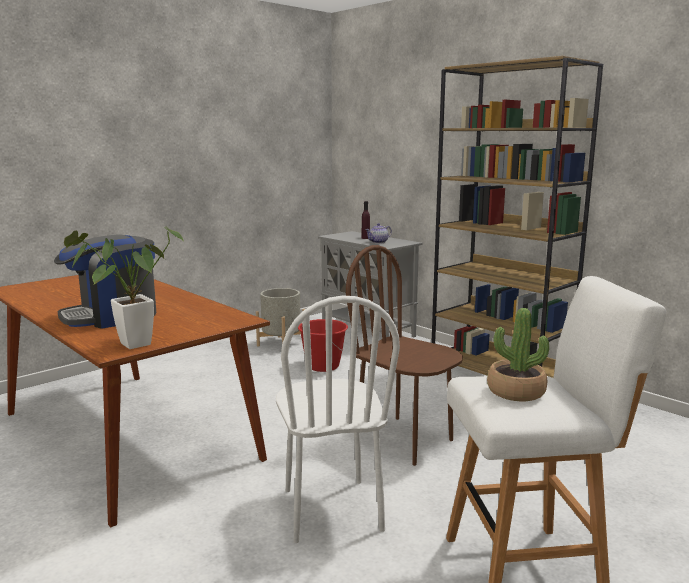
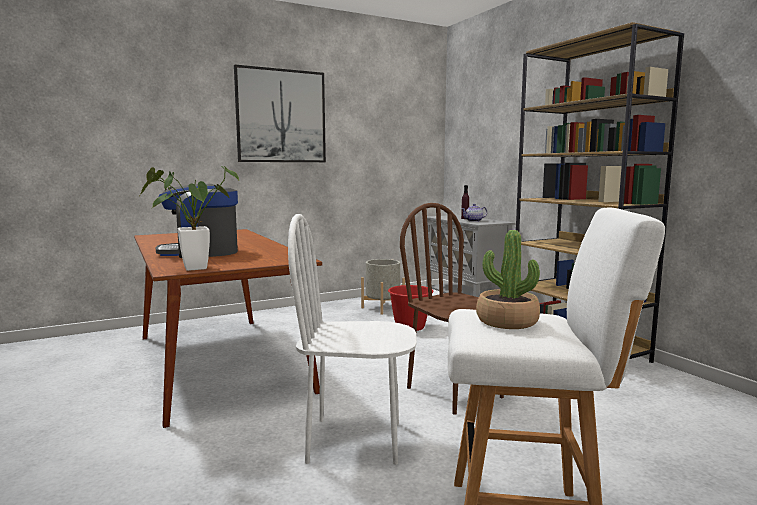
camera: 15 degrees right, 5 degrees down
(150, 125) = (281, 116): none -> picture
(331, 510) = (355, 441): white chair -> white chair turned 90 degrees clockwise

